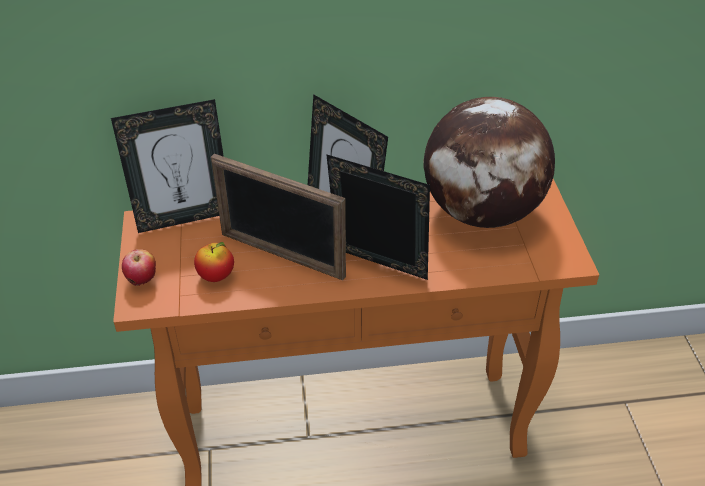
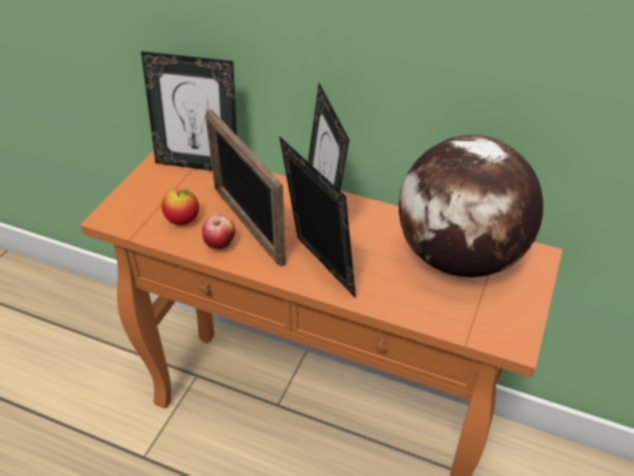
camera: 30 degrees right, 0 degrees up
(142, 281) = (126, 201): apple -> apple (220, 246)

